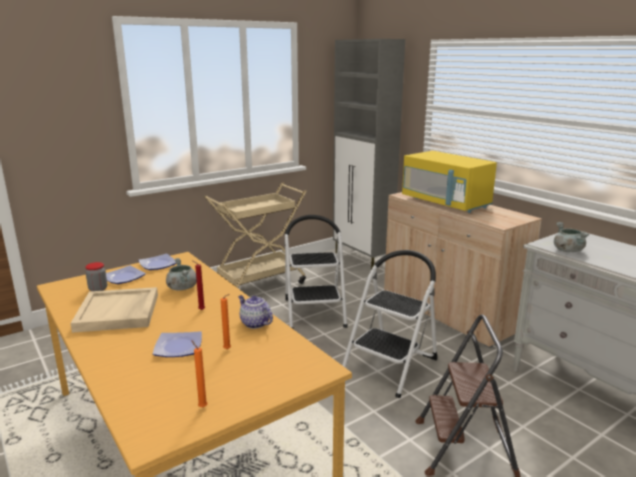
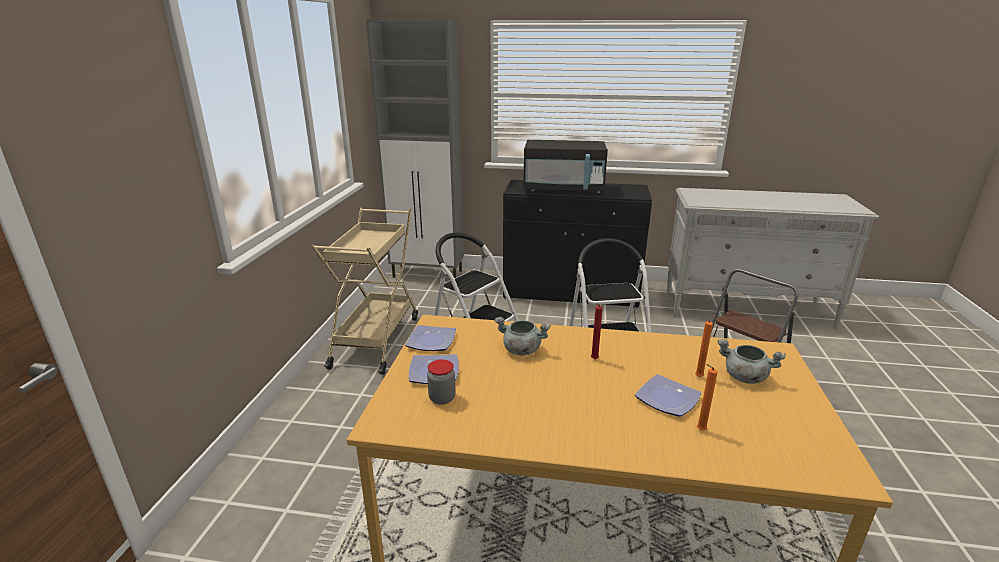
camera: 45 degrees left, 5 degrees up
(118, 313) = (534, 406): beige tray -> none
(202, 406) = (802, 427): orange candle -> orange candle (699, 430)
(254, 323) = (659, 346): teapot -> none
(445, 203) = (563, 189): yellow microwave -> black microwave
(449, 312) = (570, 293): beige cabinet -> black cabinet
(567, 250) = (717, 203): grey cooking pot -> grey cooking pot (744, 377)

